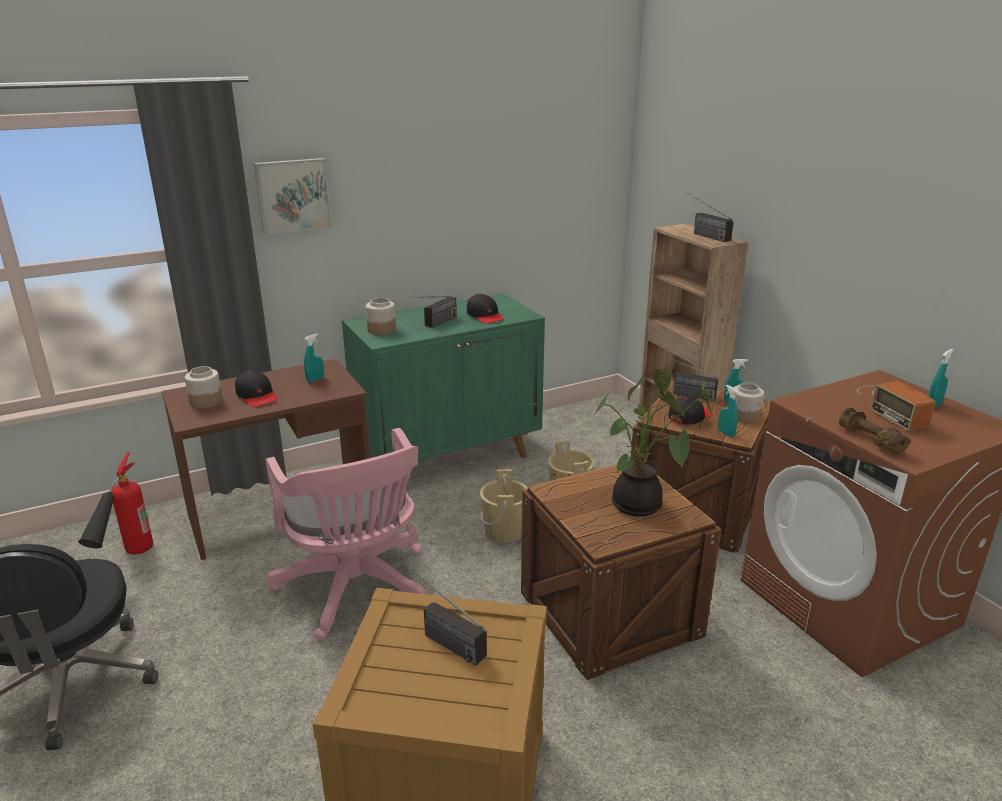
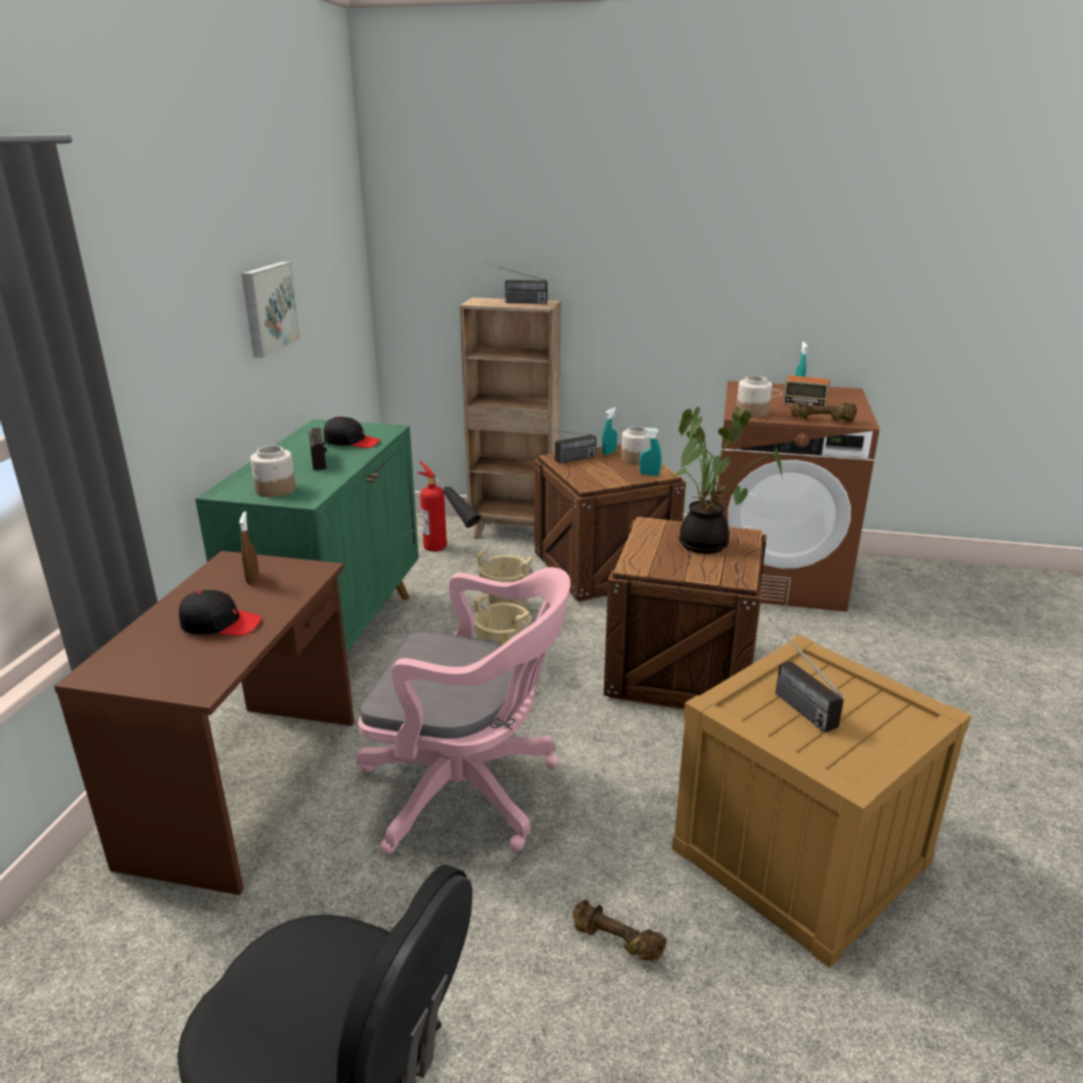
camera: 50 degrees left, 0 degrees up
(126, 562) = (131, 975): fire extinguisher -> fire extinguisher (449, 553)
(205, 401) = (163, 661): jar -> jar (752, 412)
(273, 726) = (615, 942): none -> brown dumbbell
(292, 195) = (116, 325): picture -> picture (268, 308)
(315, 380) = (252, 578): turquoise spray bottle -> brown spray bottle
(440, 638) = (790, 700): radio -> radio turned 75 degrees clockwise
(689, 416) = (605, 474): black cap -> none

